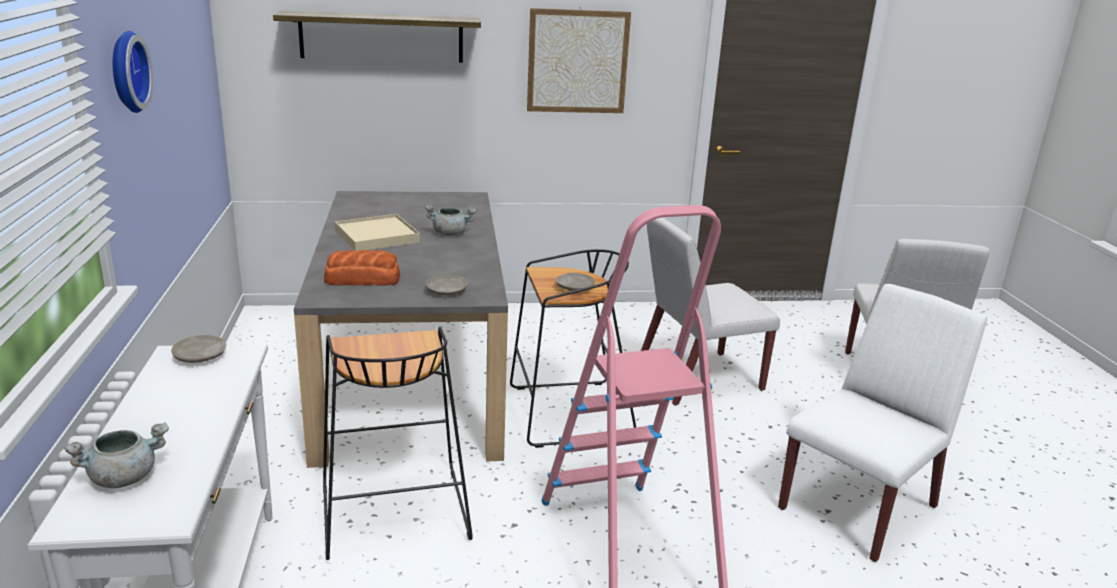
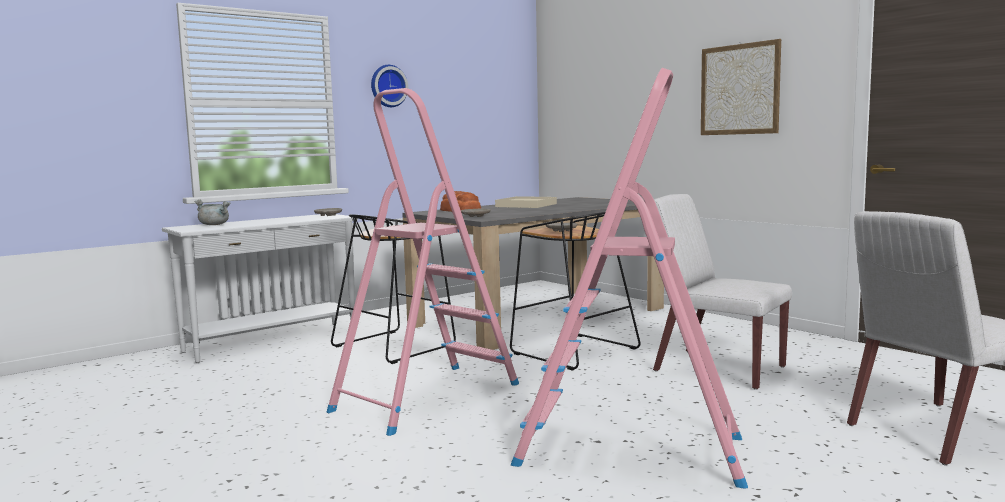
camera: 60 degrees right, 15 degrees down
(381, 37) = (613, 86): shelf -> none
(450, 233) = (566, 207): grey cooking pot -> none
(859, 507) = (628, 451): white chair -> pink step ladder

